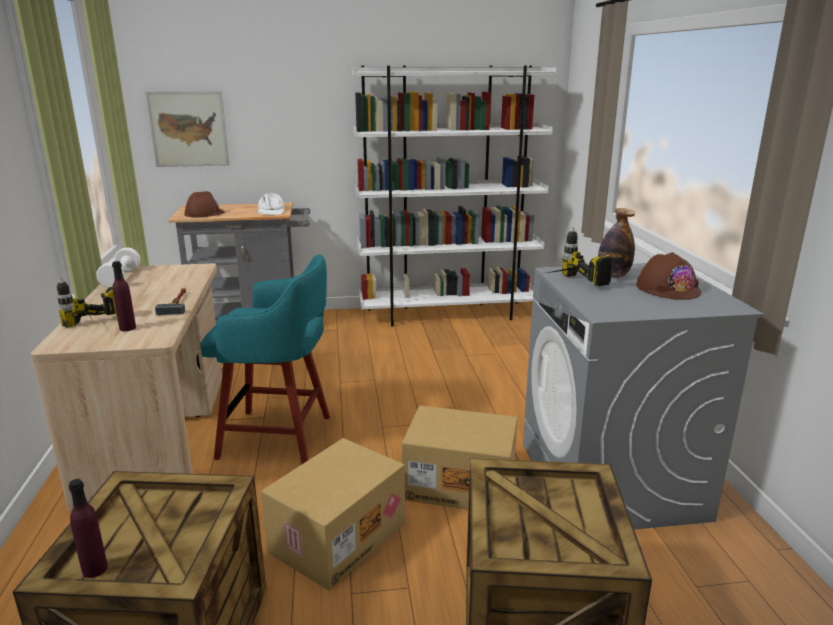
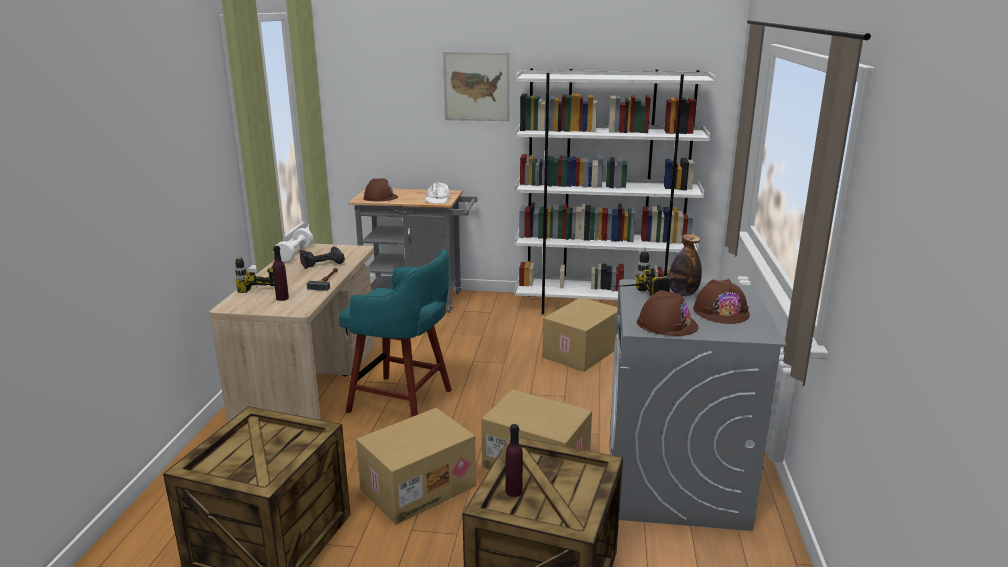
camera: 15 degrees right, 0 degrees up
(95, 569) = (216, 469): purple bottle -> purple bottle (514, 491)
(161, 284) = (322, 262): none -> power drill
(188, 129) = (376, 121): picture -> picture (476, 86)
(450, 360) = (582, 353): none -> cardboard box
(627, 306) = (667, 324): none -> brown hard hat

